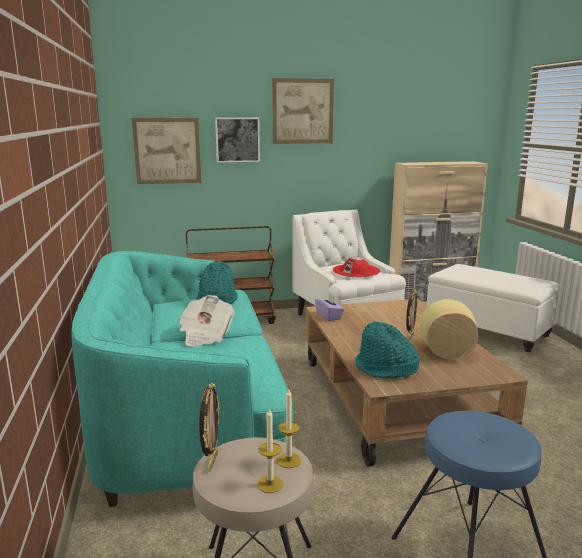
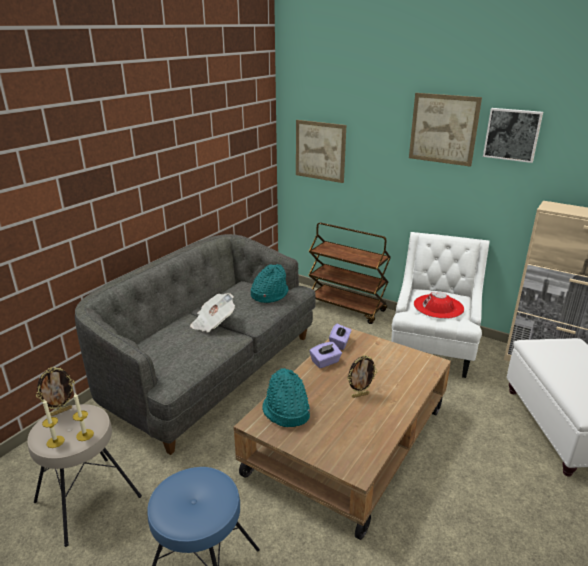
camera: 45 degrees right, 10 degrees up
(187, 415) = (211, 371): turquoise sofa -> grey sofa
(237, 139) = (377, 149): picture -> picture (512, 134)
(344, 330) = (325, 362): none -> purple tissue box
(445, 351) = (360, 423): vase -> none

